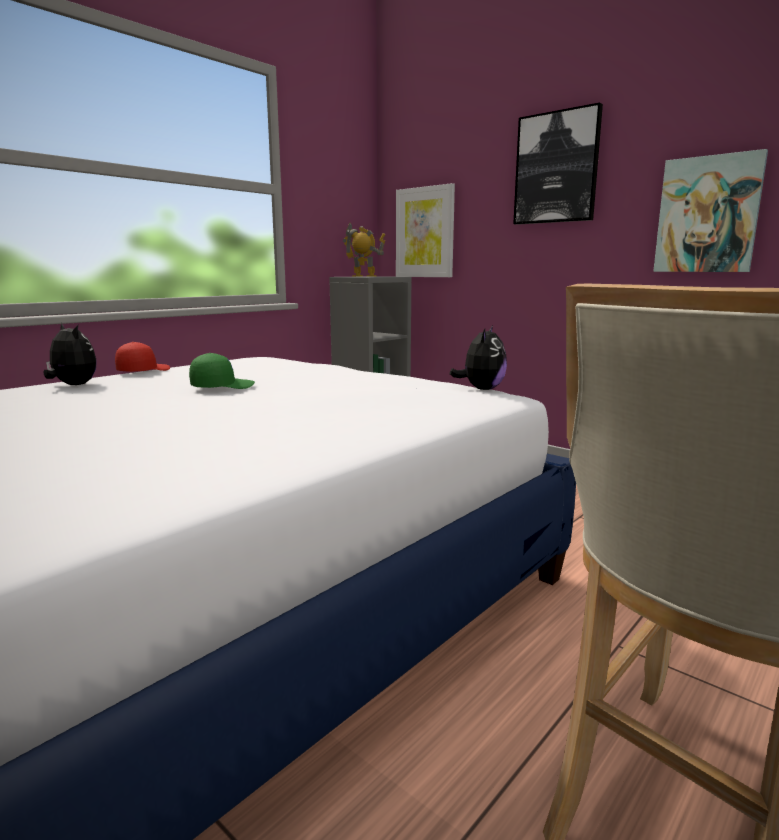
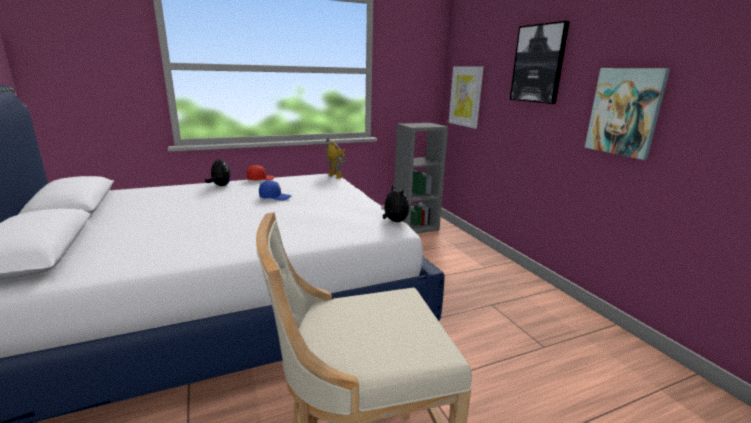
camera: 25 degrees right, 5 degrees up
(222, 387) = (275, 197): green cap -> blue cap
(364, 276) = (419, 124): toy robot -> toy robot (335, 176)
(481, 389) = (394, 221): plush toy -> plush toy turned 75 degrees counterclockwise

